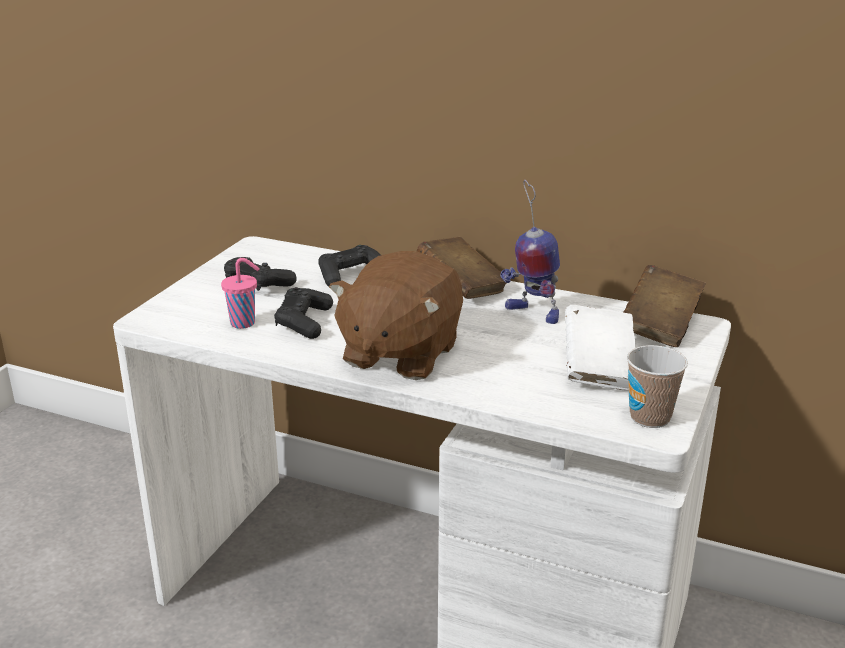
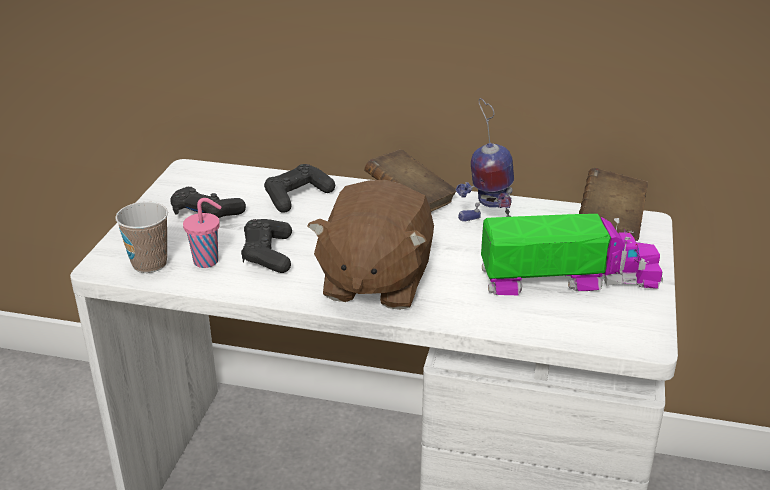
camera: 10 degrees left, 5 degrees up
(598, 369) = (568, 279): white book -> toy truck
(650, 417) = (632, 327): cup -> cup (149, 264)

